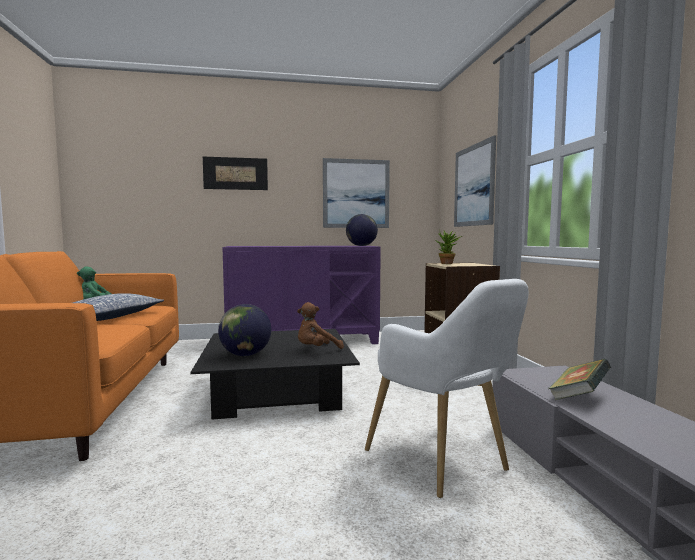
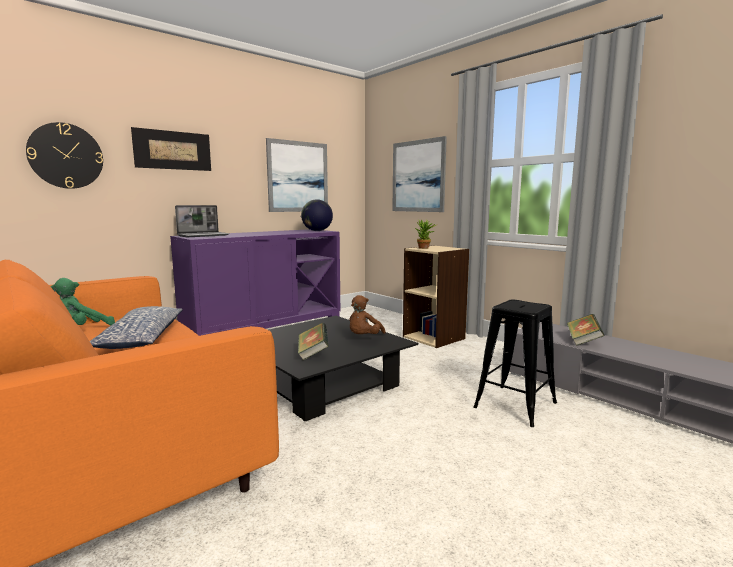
camera: 30 degrees left, 5 degrees up
(154, 181) = (66, 156): none -> wall clock
(245, 355) = (313, 353): globe -> book
(249, 246) = (204, 235): none -> laptop
(443, 463) = (515, 405): white armchair -> black stool

